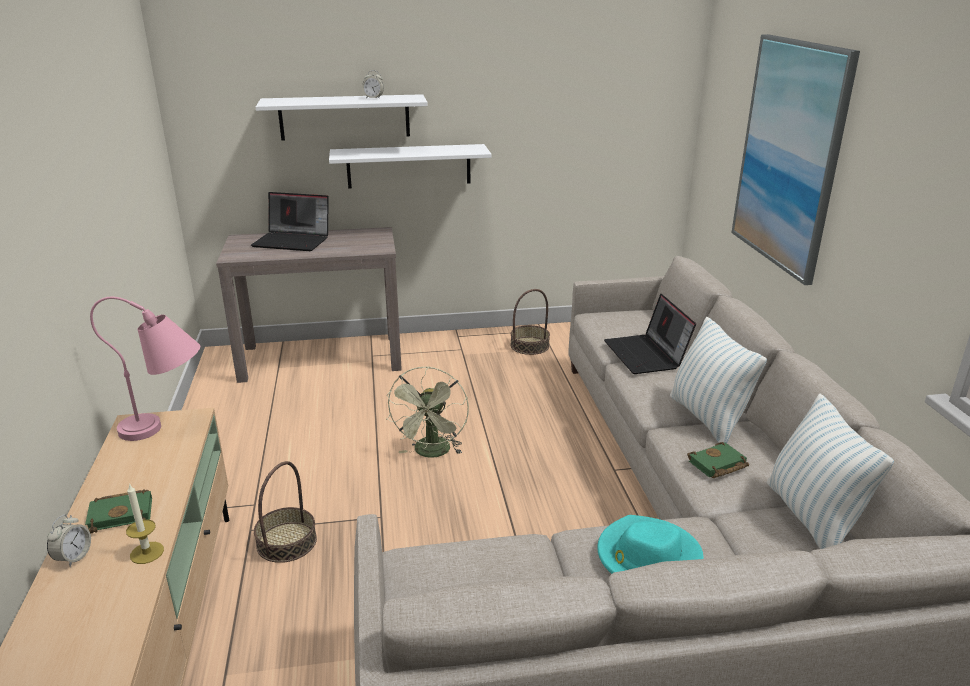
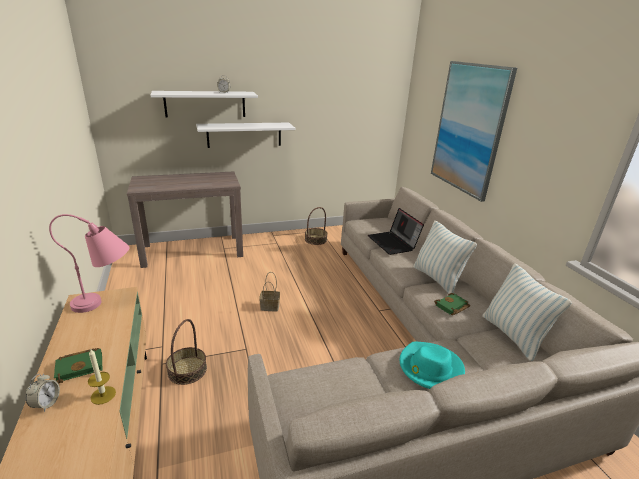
camera: 10 degrees left, 0 degrees up
(293, 241) = (175, 179): laptop -> none
(432, 453) = (270, 306): green fan -> basket

